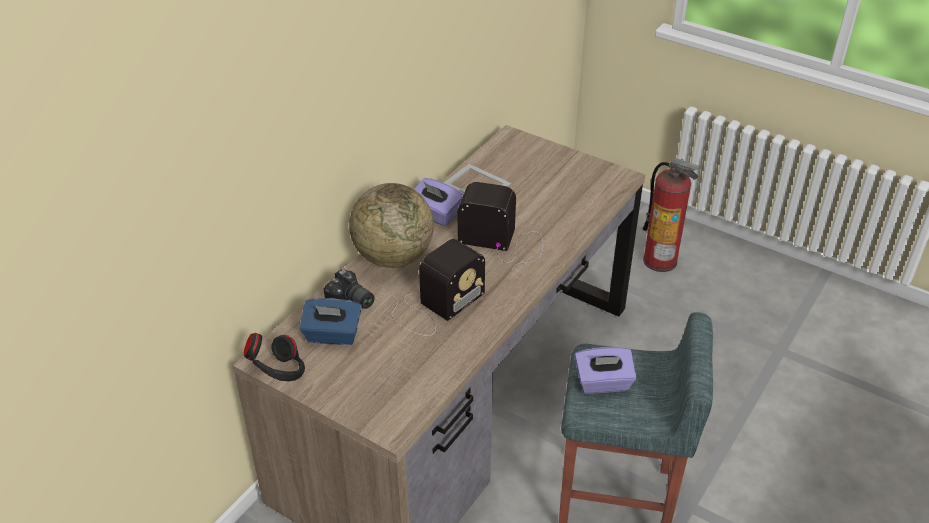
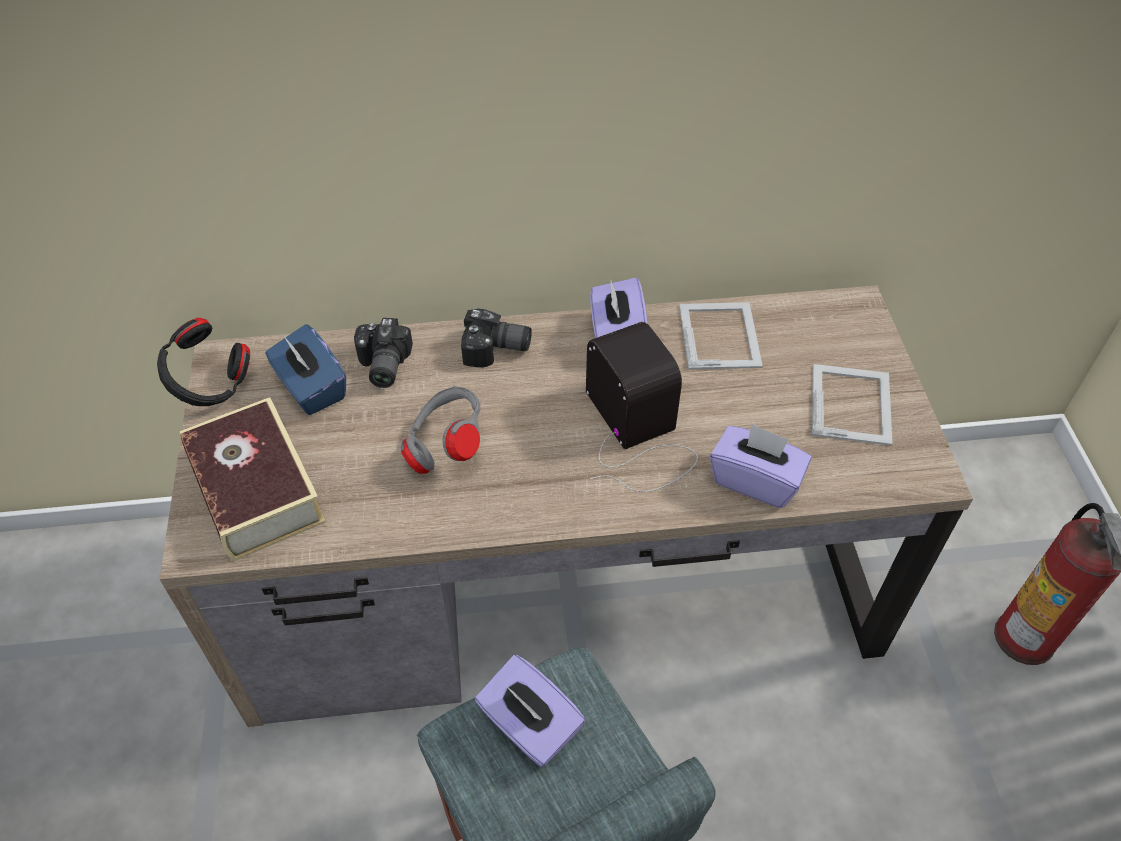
camera: 50 degrees right, 10 degrees up
(379, 389) = (256, 489): none -> book
(393, 257) = (496, 350): globe -> camera
(435, 306) = (446, 447): radio -> grey headphones
(561, 173) = (852, 403): none -> picture frame
(569, 223) = (755, 480): none -> purple tissue box

